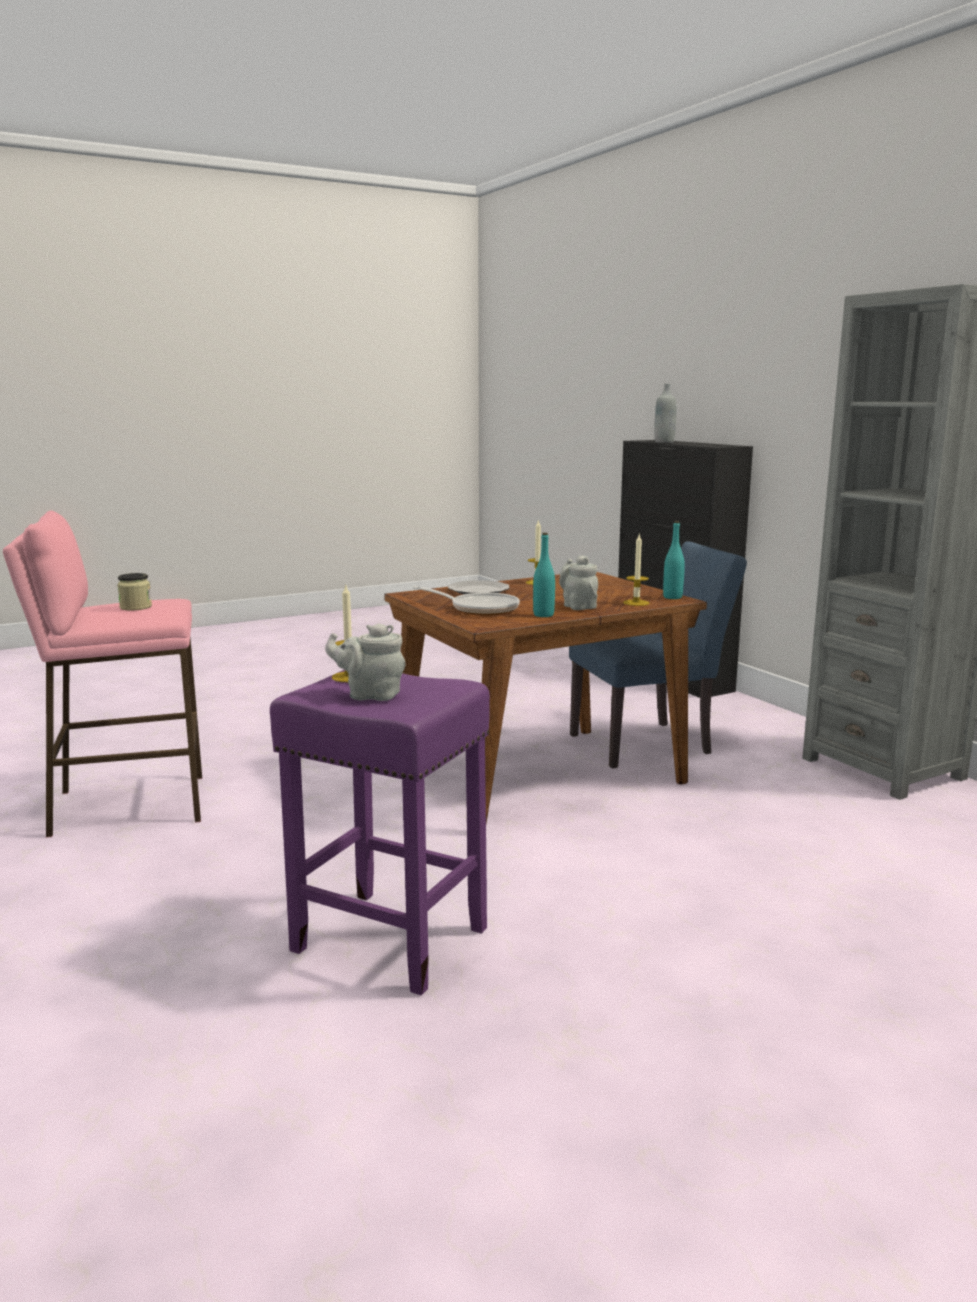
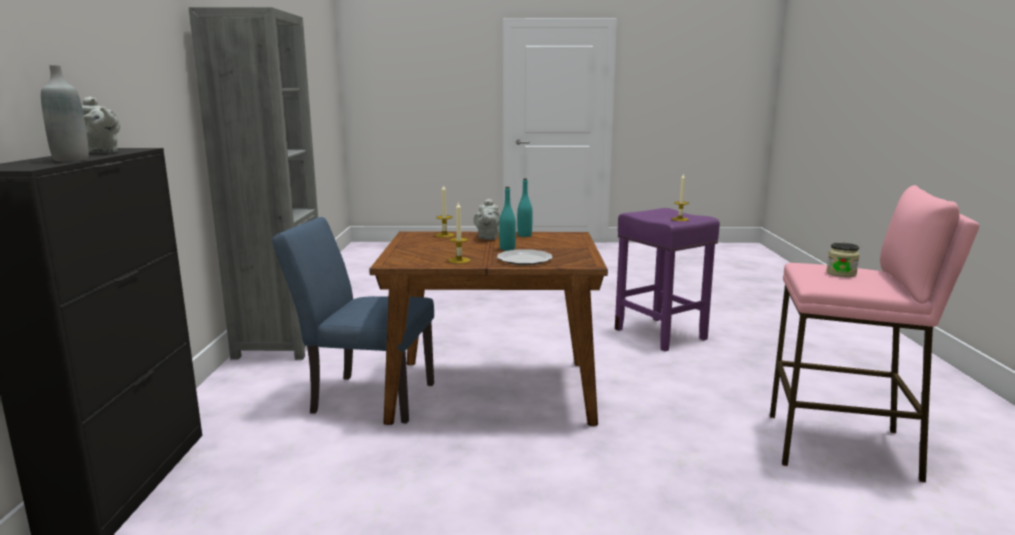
camera: 150 degrees left, 0 degrees up
(370, 695) = (674, 215): grey teapot -> grey teapot (101, 152)
(479, 609) = (556, 244): frying pan -> none
(672, 597) = (408, 235): turquoise bottle -> turquoise bottle (507, 248)

